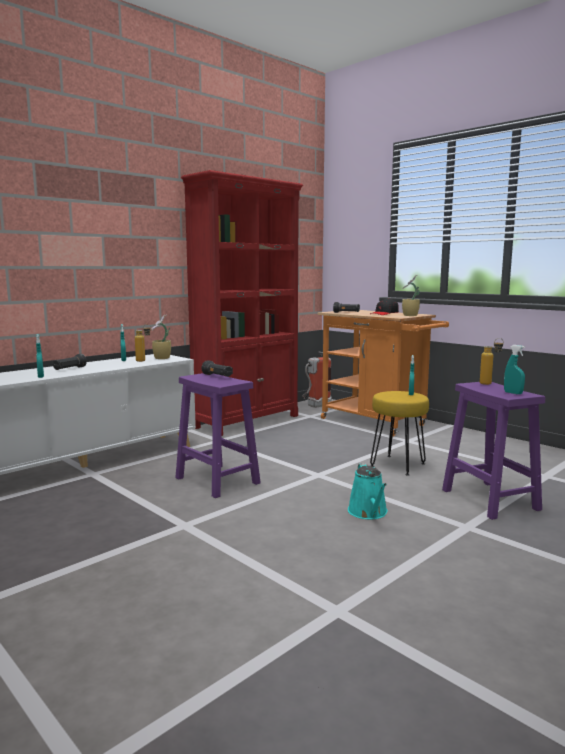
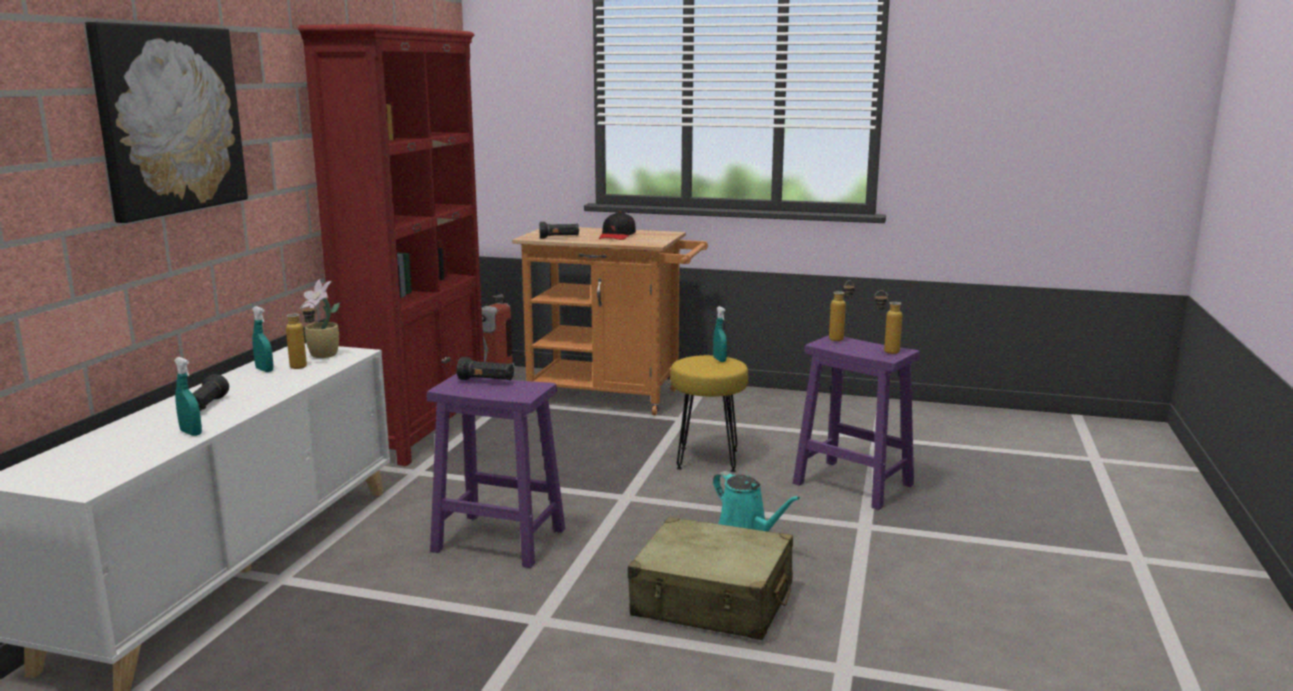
camera: 30 degrees left, 5 degrees up
(83, 217) = (169, 120): none -> picture
(298, 543) = (713, 601): none -> beige suitcase
(410, 315) = (660, 238): potted plant -> none
(513, 393) = (885, 351): turquoise spray bottle -> bottle

